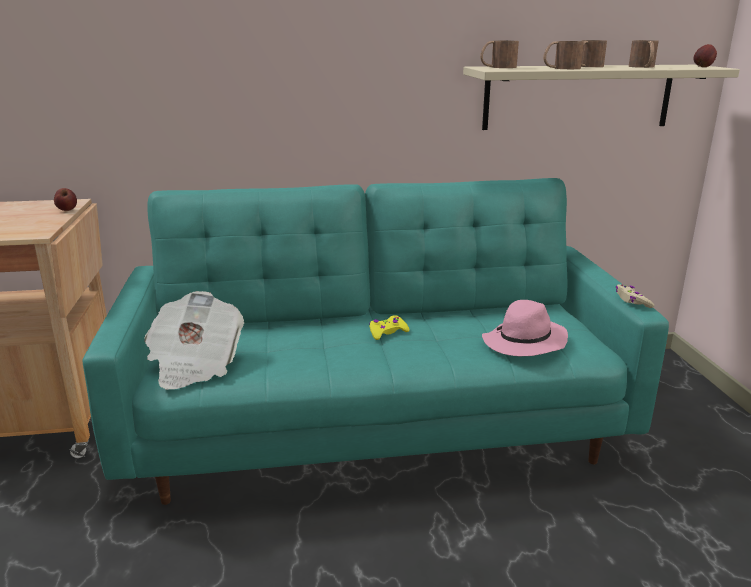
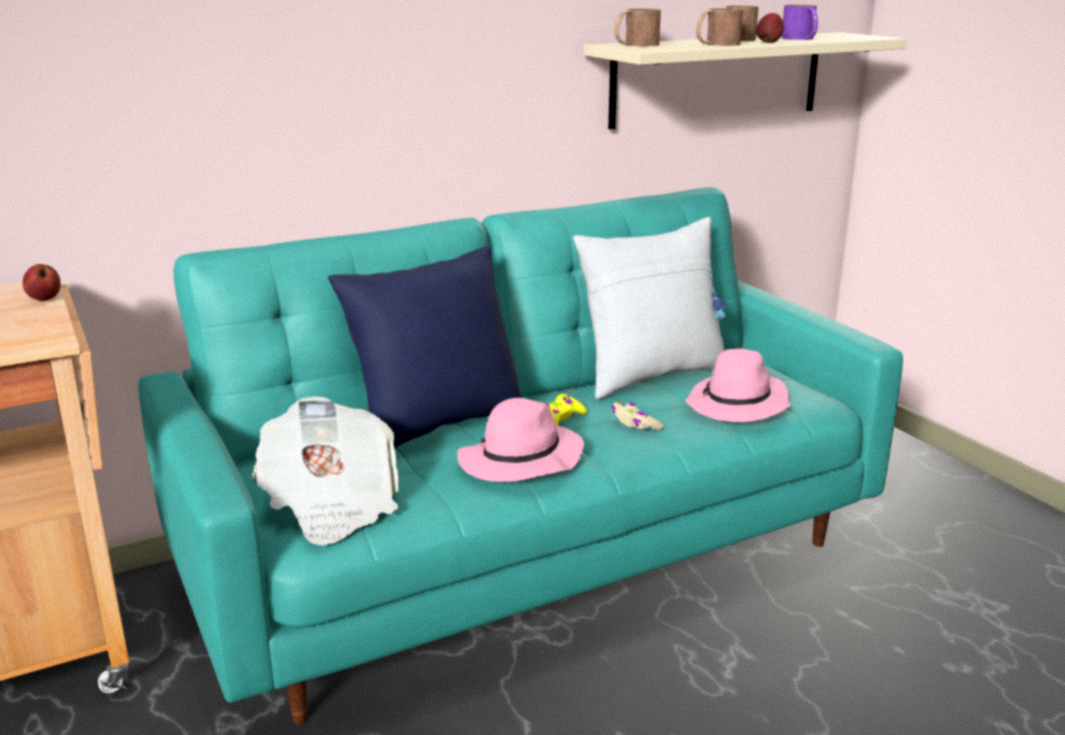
camera: 20 degrees left, 0 degrees up
(305, 324) = (436, 425): none -> blue pillow
(335, 357) = (520, 462): none -> pink hat
(477, 314) = (651, 377): none -> grey pillow
(632, 301) = (850, 334): beige game controller -> beige game controller (635, 423)
(643, 67) = (801, 39): brown mug -> purple mug
(703, 67) = (865, 37): apple -> apple (768, 42)

